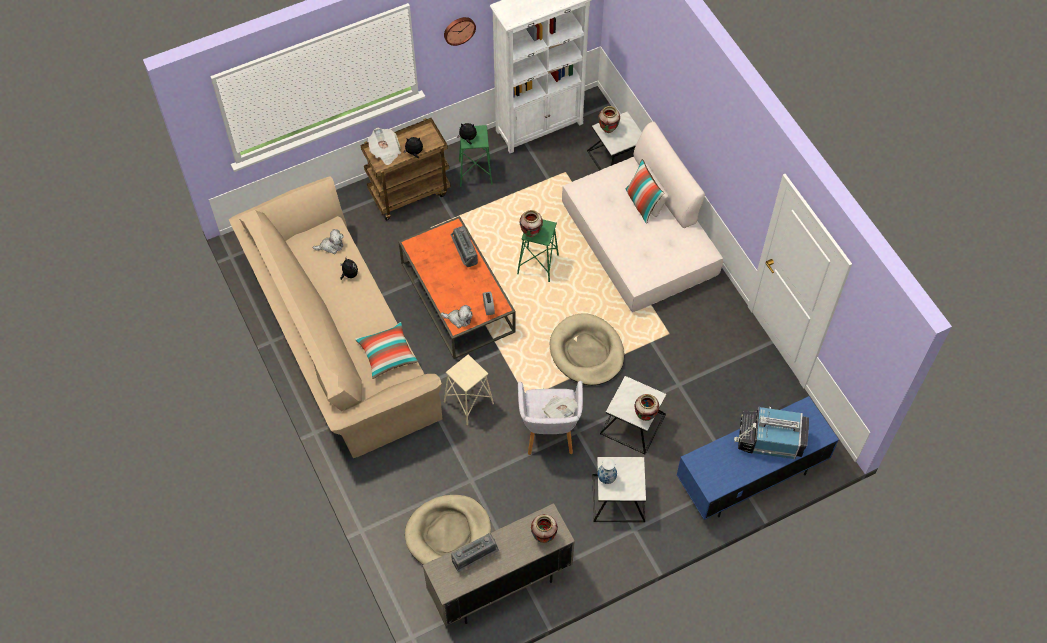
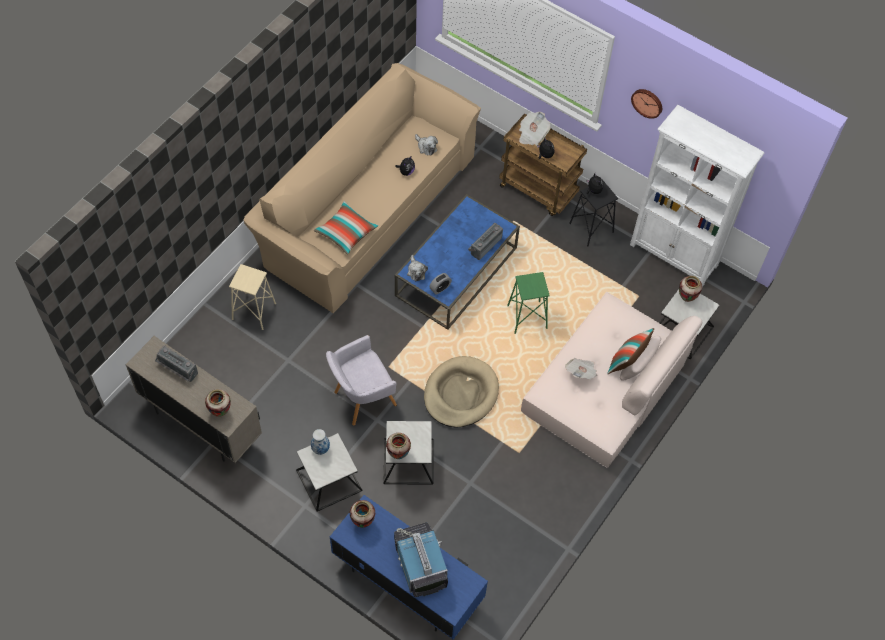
camera: 60 degrees right, 0 degrees up
(448, 533) = (230, 365): beige dog bed -> none
(457, 297) = (456, 271): orange coffee table -> blue coffee table
(468, 403) = (359, 325): beige stool -> beige stool (254, 311)
(475, 173) = (591, 228): green stool -> black stool
(531, 234) = (524, 281): vase -> vase (363, 522)
(559, 411) = (364, 383): newspaper -> newspaper (581, 372)

